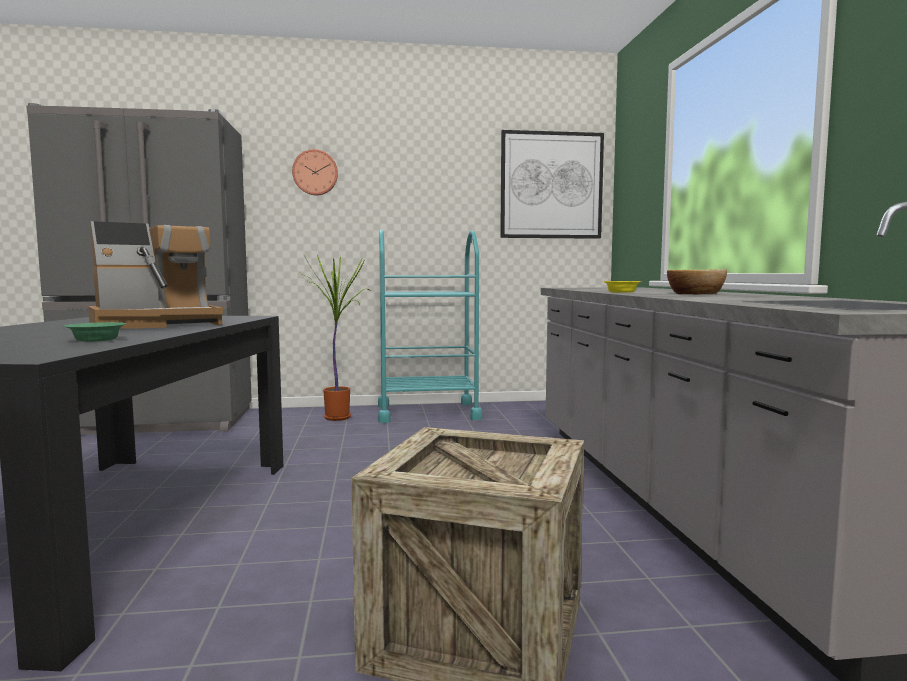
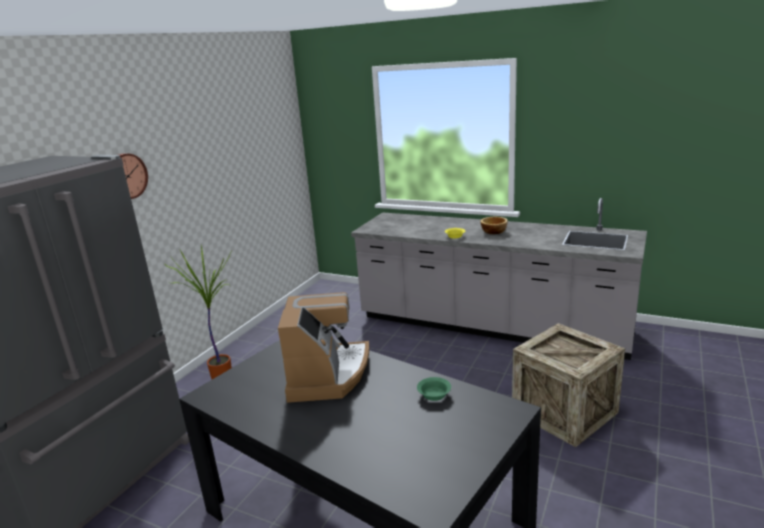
camera: 55 degrees left, 15 degrees up
(427, 412) = (263, 343): turquoise cart -> none
(551, 185) = (275, 141): picture -> none

